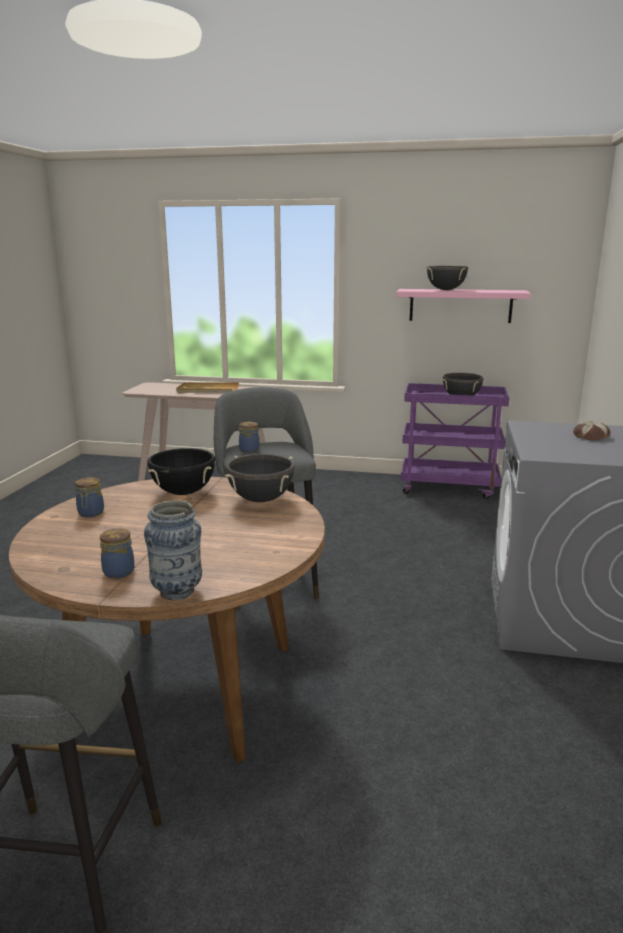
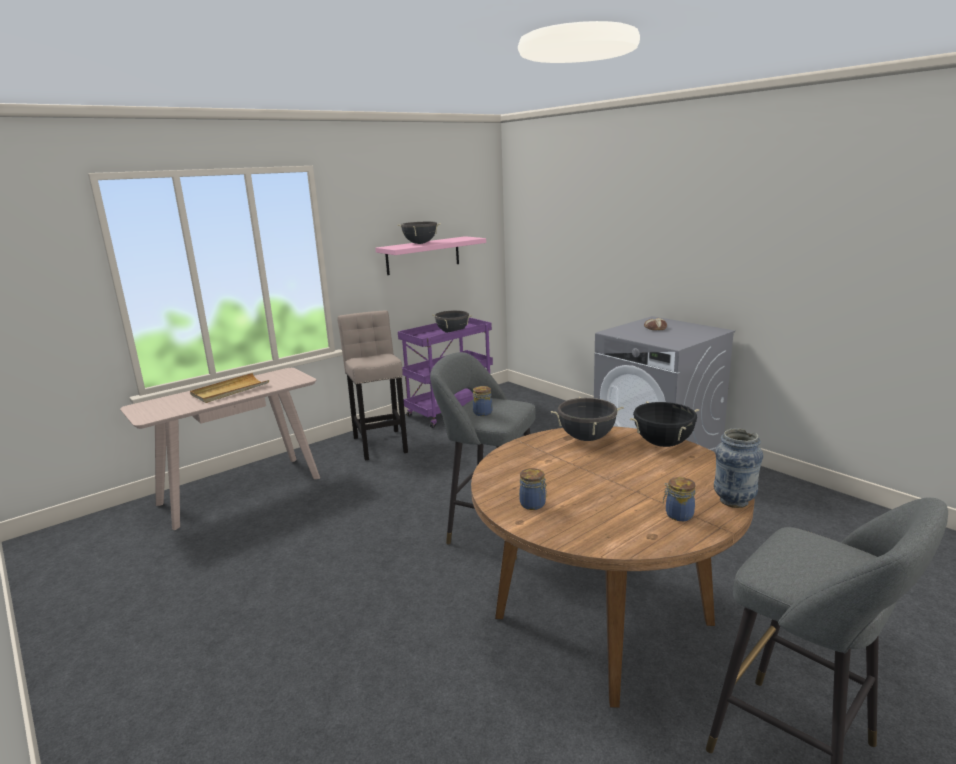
camera: 50 degrees left, 0 degrees up
(184, 492) = (532, 459): black cooking pot -> black cooking pot (663, 444)
(343, 487) = (380, 443): none -> beige stool

